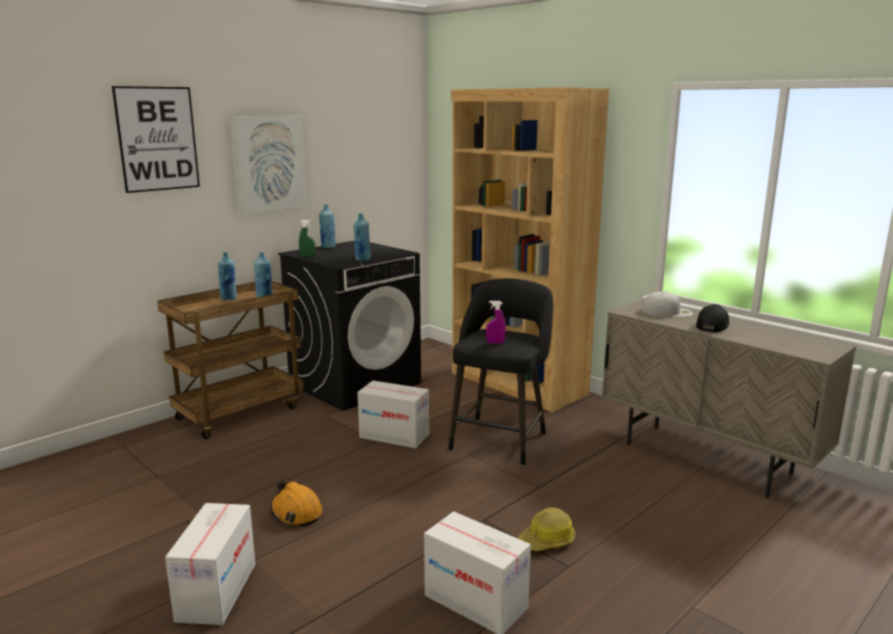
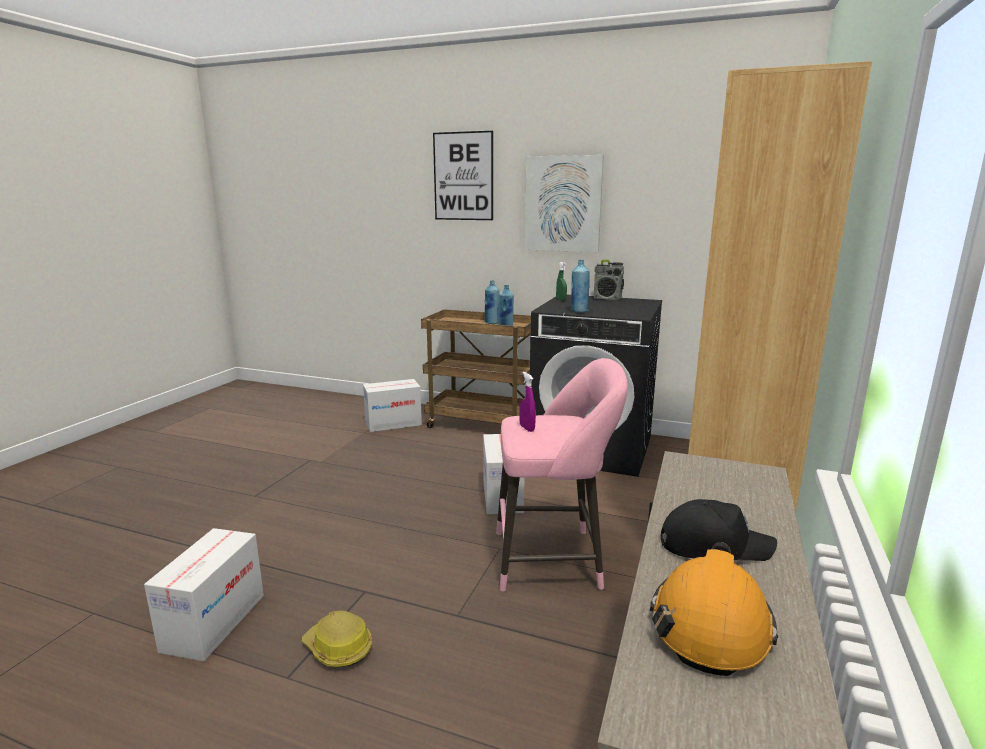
camera: 65 degrees right, 0 degrees up
(216, 591) = (223, 498): cardboard box -> cardboard box (393, 424)
(296, 512) = (338, 493): orange hard hat -> orange hard hat (710, 624)
(328, 247) = (607, 298): blue bottle -> radio
(500, 439) = (554, 559): black stool -> pink stool
(667, 312) = (740, 495): white cap -> none

